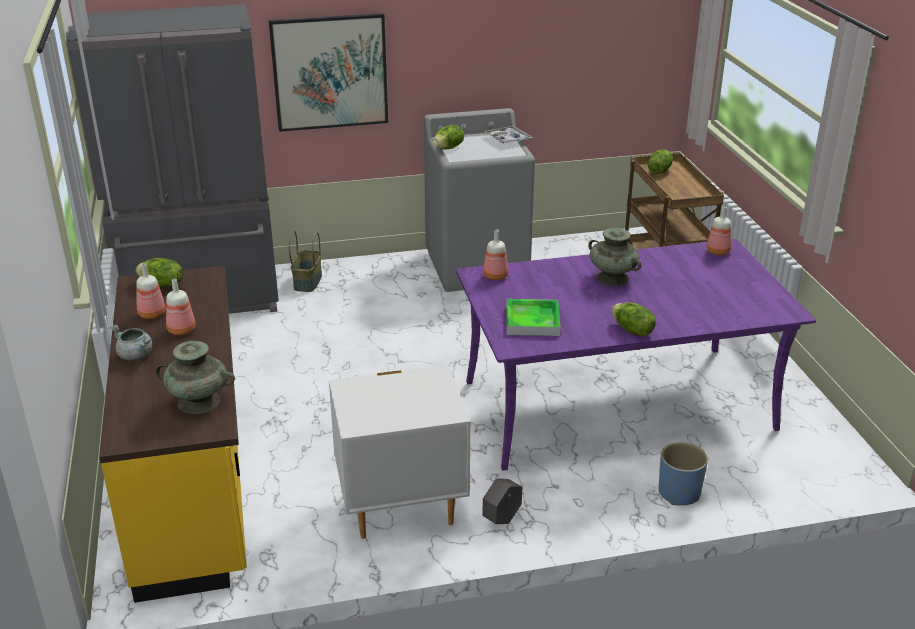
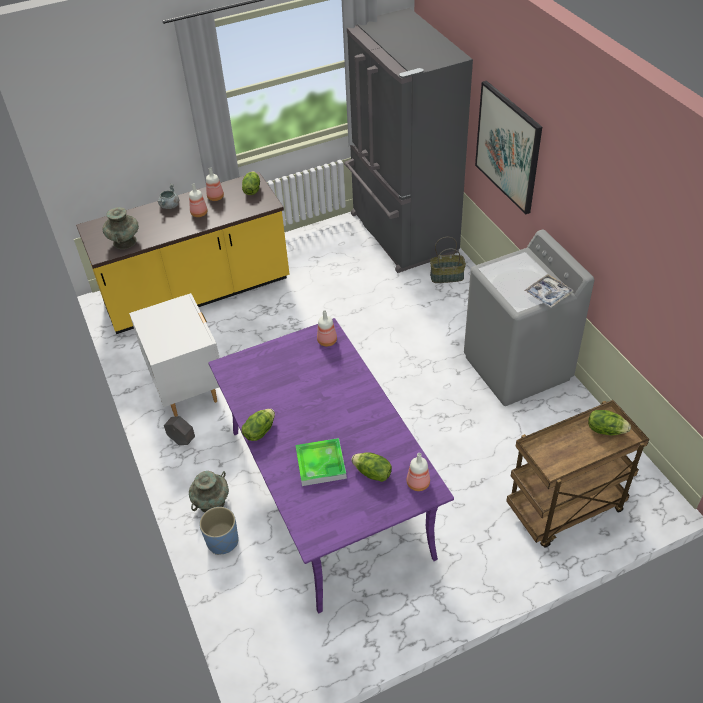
camera: 80 degrees right, 15 degrees up
(448, 148) = (507, 262): lettuce -> lettuce (372, 473)
(532, 321) = (262, 372): tray -> tray (321, 464)
(612, 278) = (343, 411): turquoise vase -> turquoise vase (212, 502)

